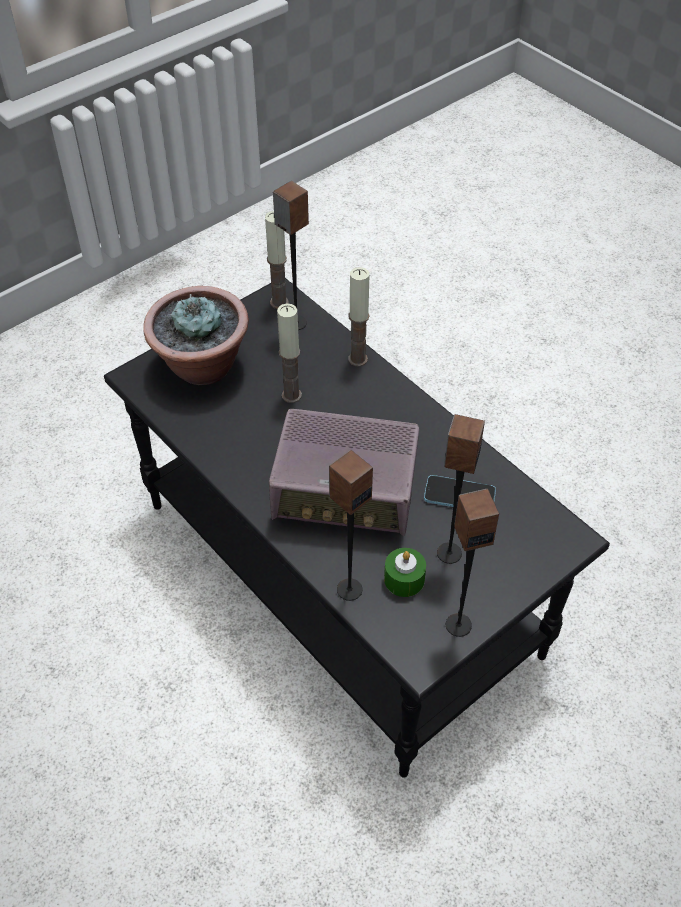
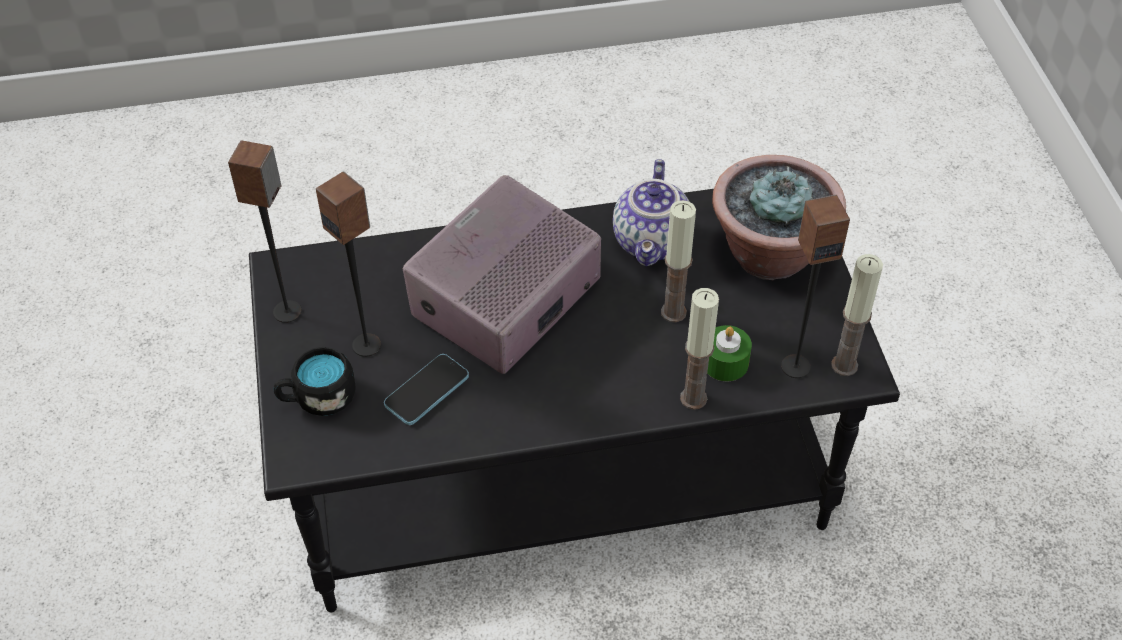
camera: 120 degrees right, 0 degrees up
(231, 431) = (653, 242): none -> teapot
(349, 589) = (391, 252): speaker -> none
(404, 579) = (367, 296): green candle -> green candle (725, 362)
(516, 556) = (317, 398): none -> black mug

